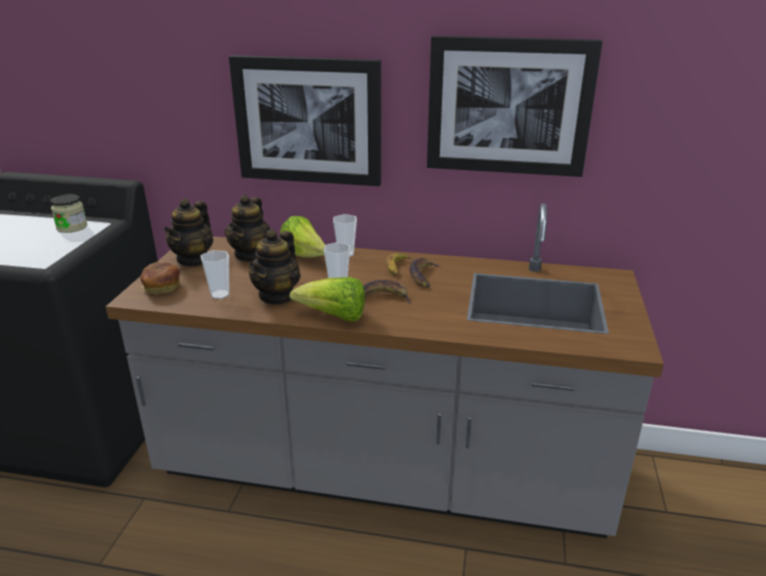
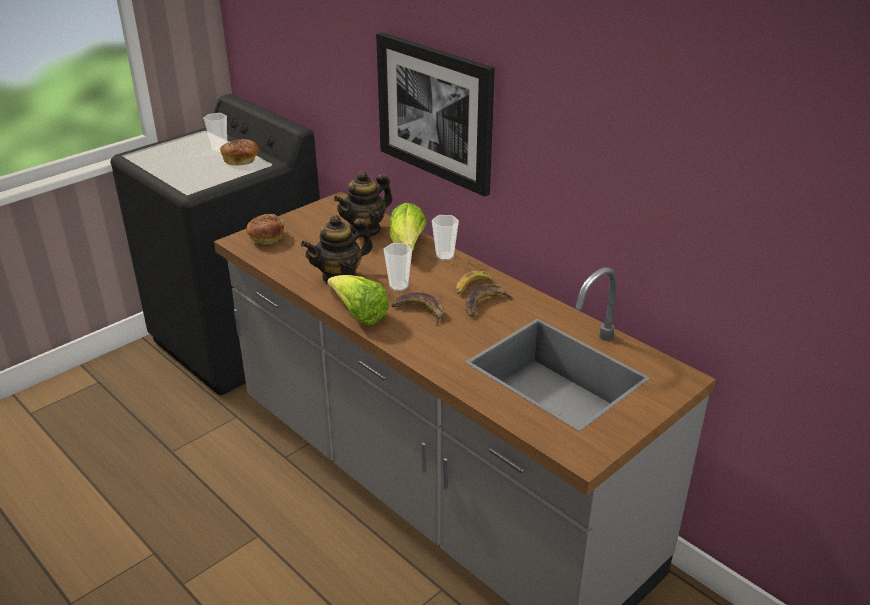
camera: 35 degrees right, 5 degrees up
(72, 227) = (241, 161): jar -> bread
(194, 259) = (317, 219): teapot -> none
(220, 295) = (299, 260): cup -> cup (219, 149)
(508, 106) = (604, 148): picture -> none

